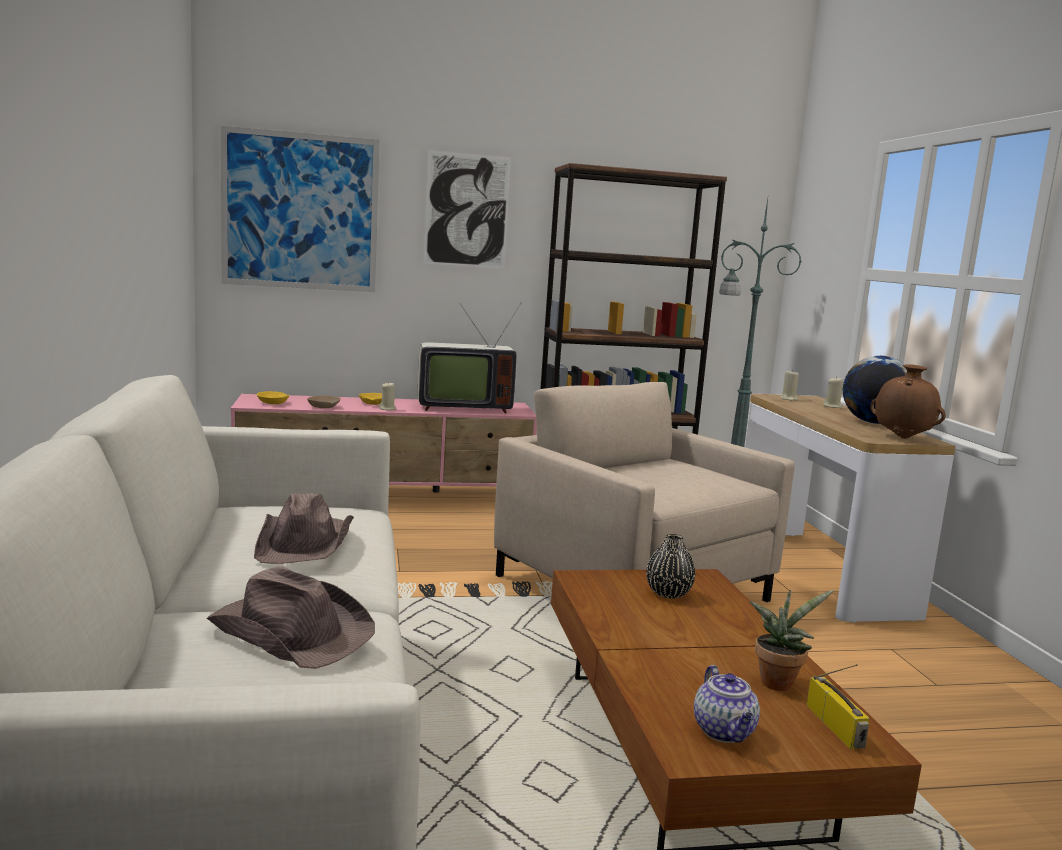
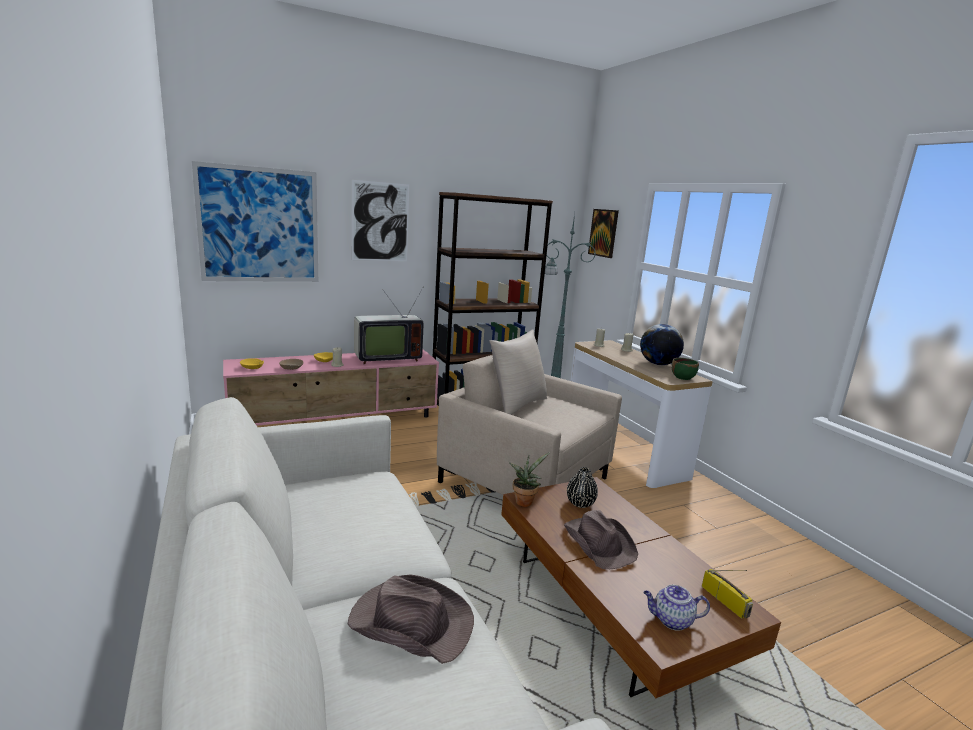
camera: 15 degrees left, 5 degrees up
(305, 542) = (365, 521): brown hat -> brown hat (599, 543)
(620, 465) = (517, 405): none -> beige pillow
(725, 732) = (671, 620): teapot -> teapot turned 120 degrees clockwise
(778, 681) = (677, 569): potted plant -> potted plant (524, 501)
(818, 230) = (603, 233): none -> picture
(903, 438) = (683, 377): brown vase -> green bowl

